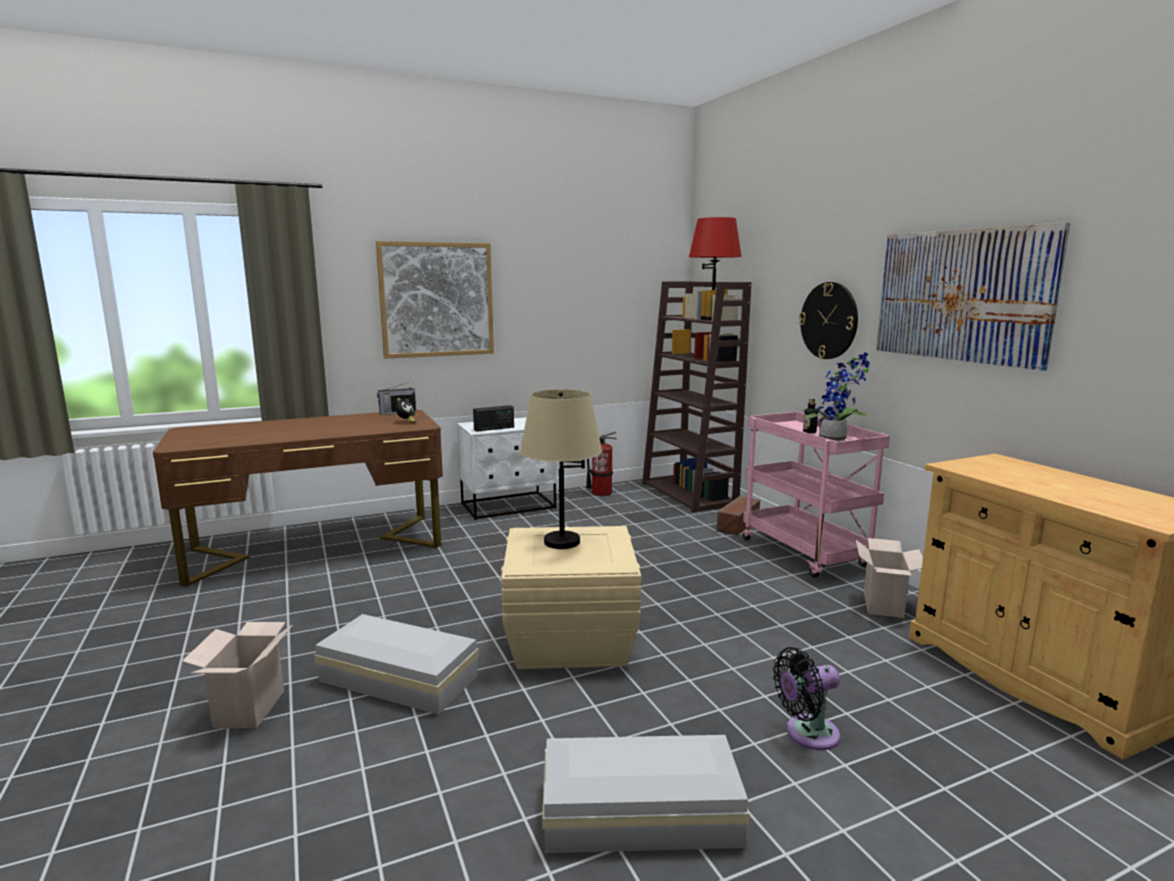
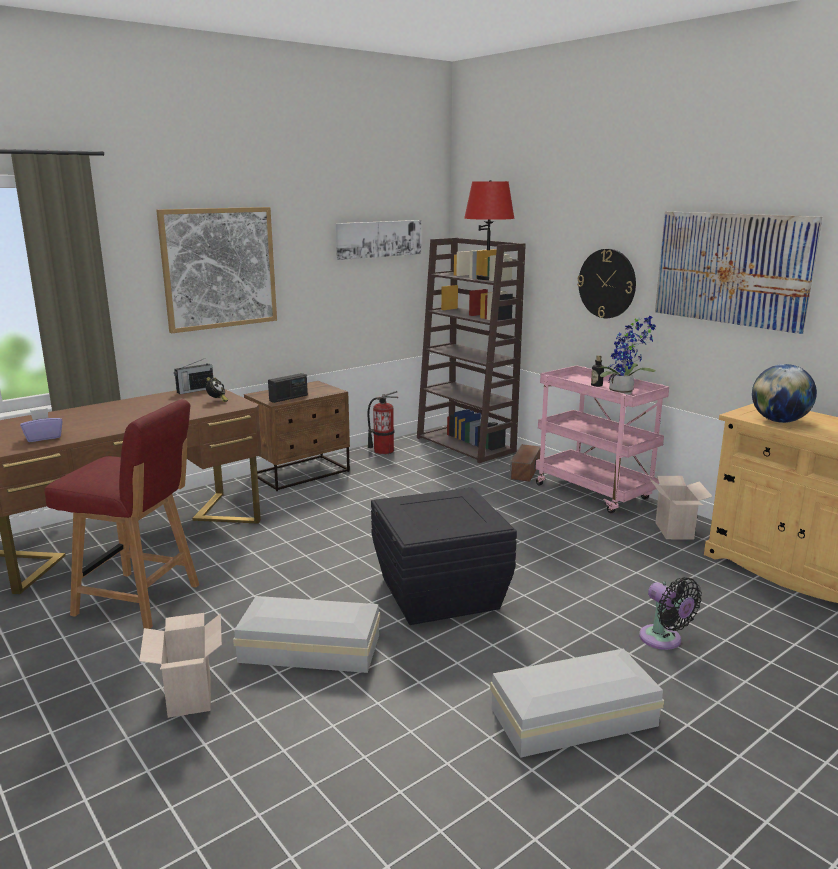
camera: 15 degrees left, 5 degrees up
(223, 440) = (43, 437): none -> purple tissue box
(279, 606) = (140, 600): none -> red chair
(509, 506) = (301, 473): white nightstand -> brown nightstand
(561, 542) = (429, 508): beige table lamp -> none
(569, 639) = (438, 593): beige storage box -> black storage box
(607, 280) = (378, 239): none -> picture
(807, 734) = (664, 640): black fan -> black fan turned 90 degrees counterclockwise
(1002, 475) = (779, 421): none -> globe

